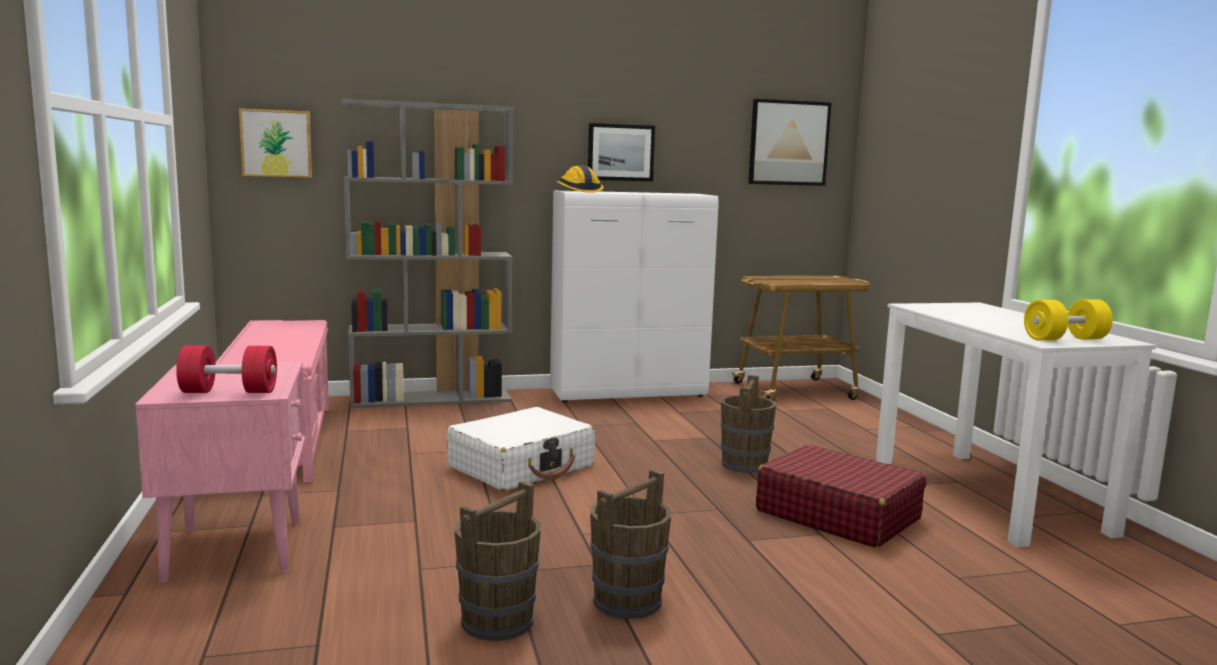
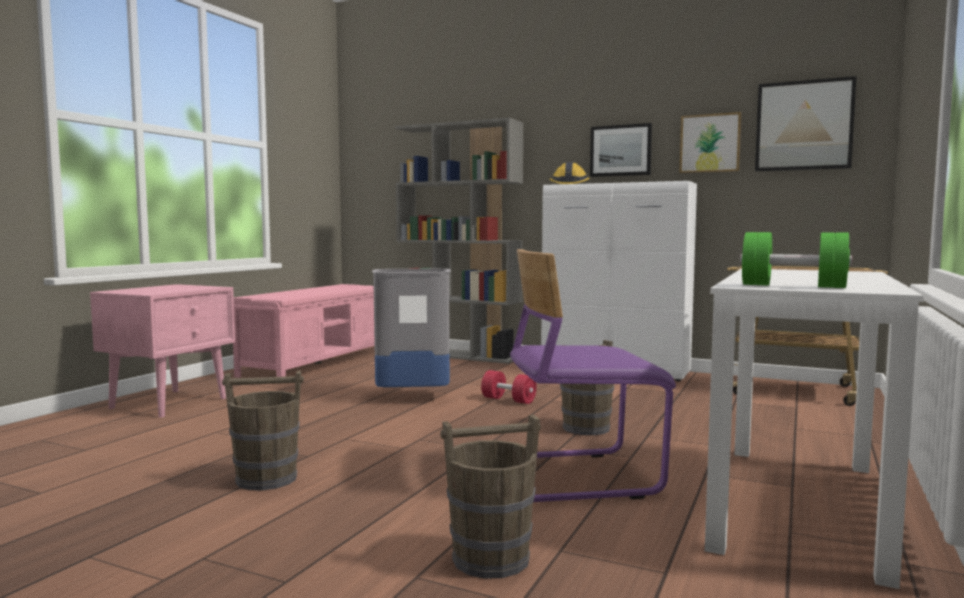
camera: 40 degrees right, 5 degrees down
(229, 392) = (140, 291): red dumbbell -> red dumbbell (508, 400)
(276, 143) = (375, 164): picture -> picture (710, 143)
(496, 621) = (177, 466): brown bucket -> brown bucket (490, 559)
(522, 467) = (413, 397): white suitcase -> grey trash can
(837, 515) = (573, 477): red suitcase -> purple chair
(1065, 339) = (793, 286): yellow dumbbell -> green dumbbell

